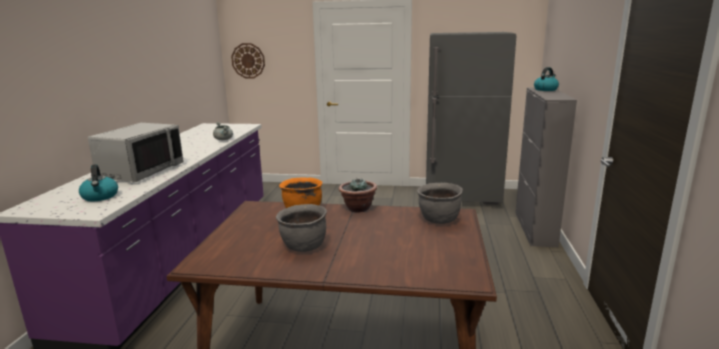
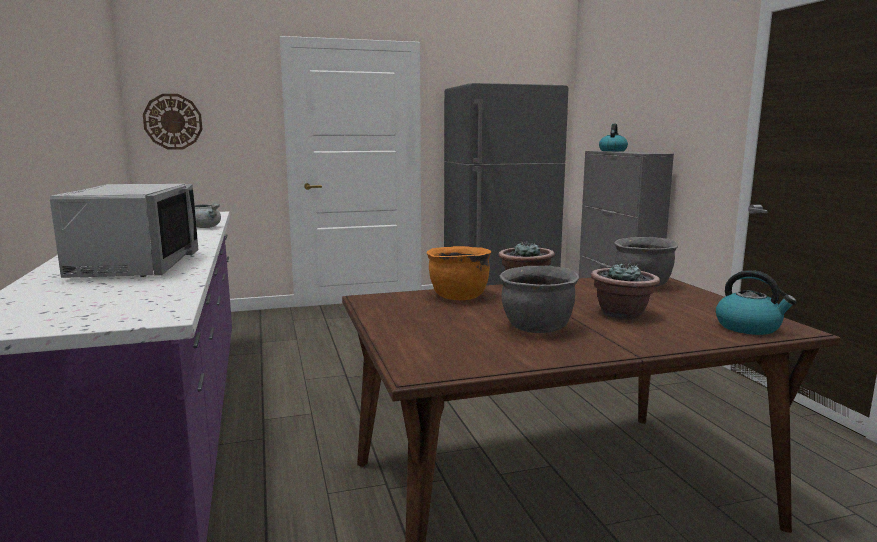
camera: 25 degrees left, 5 degrees down
(100, 196) = (122, 298): kettle -> kettle (749, 327)
(375, 245) = (622, 314): none -> potted plant

